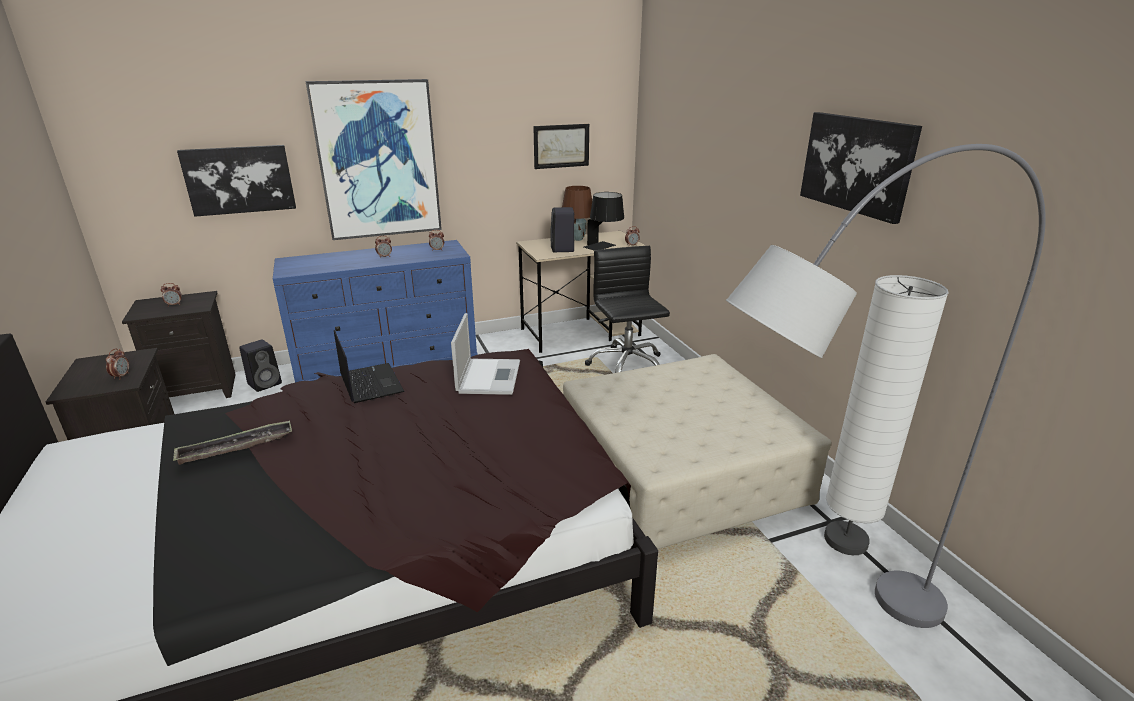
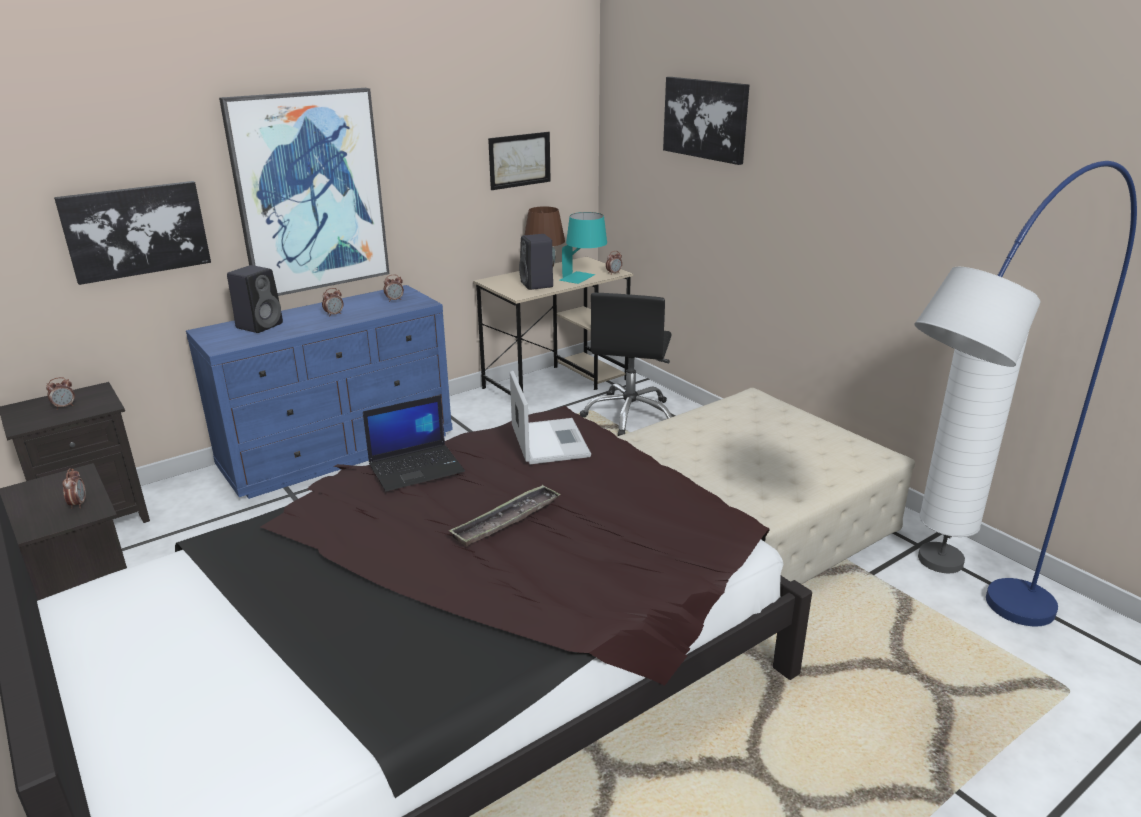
camera: 15 degrees left, 0 degrees up
(236, 447) = (313, 561): tray -> tray (506, 520)
(266, 383) = (187, 497): black speaker -> black speaker (260, 325)
(370, 383) = (417, 467): laptop -> laptop turned 105 degrees clockwise
(604, 247) = (584, 278): black table lamp -> turquoise table lamp
(626, 365) = (630, 415): black office chair -> black office chair turned 135 degrees counterclockwise
(813, 640) = (954, 656): grey floor lamp -> blue floor lamp
(857, 164) = (910, 172): picture -> picture (706, 119)

